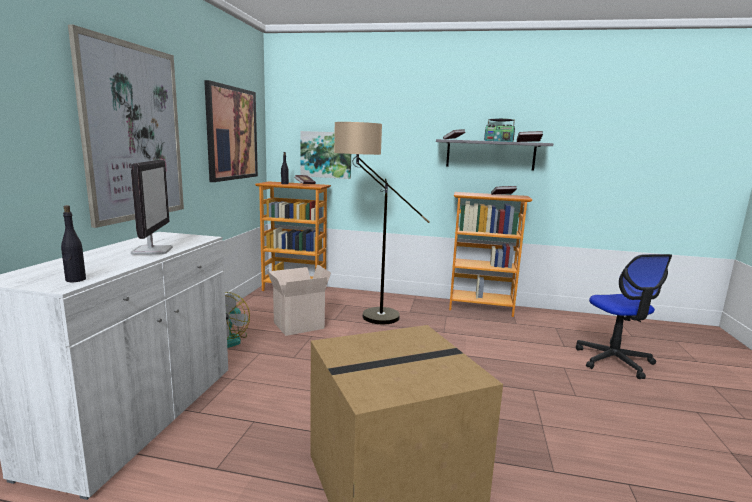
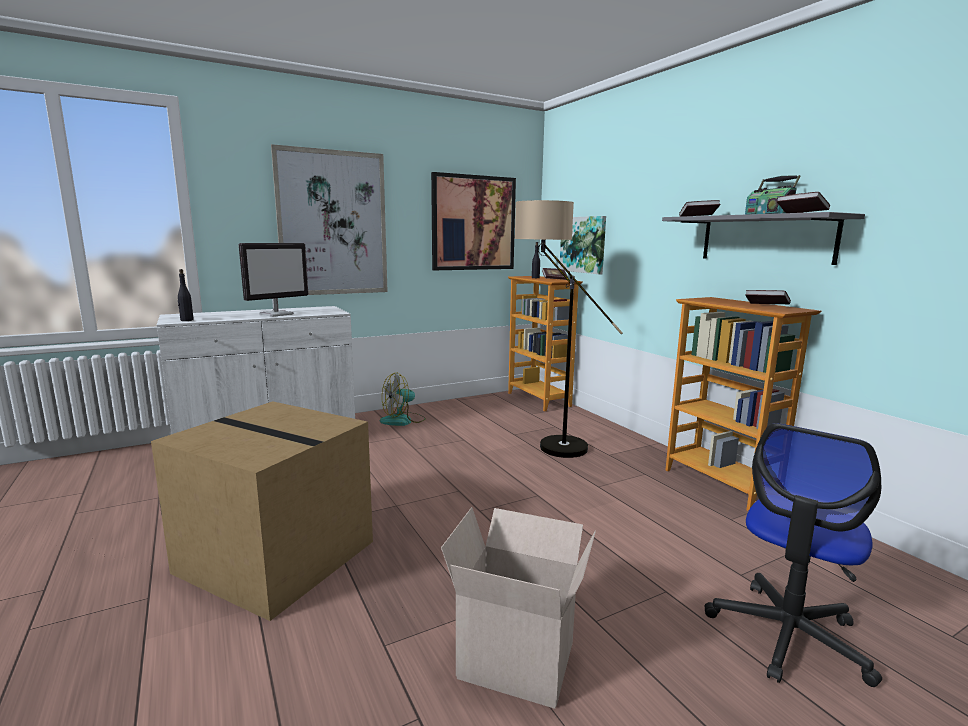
camera: 50 degrees right, 0 degrees up
(299, 325) = (474, 428): cardboard box -> cardboard box (519, 658)

